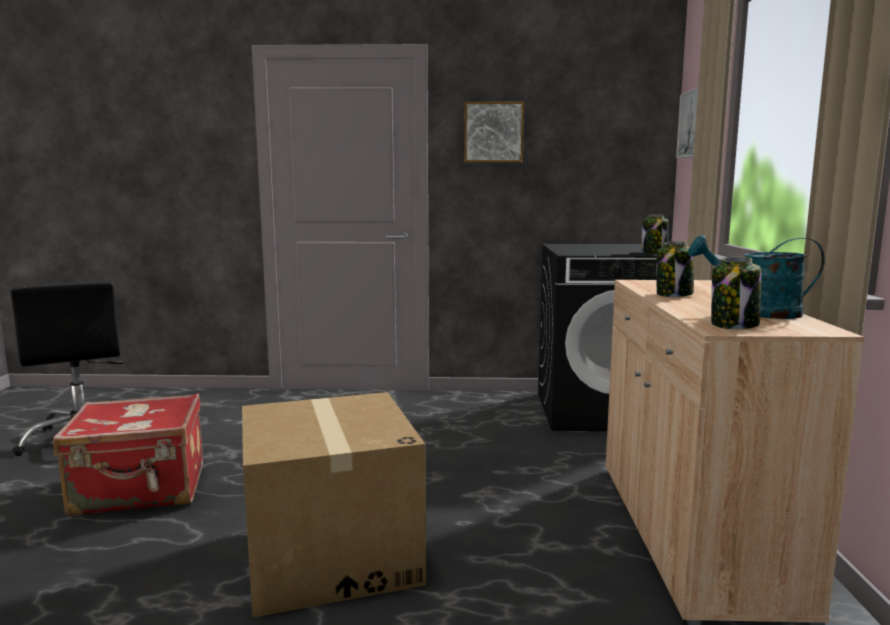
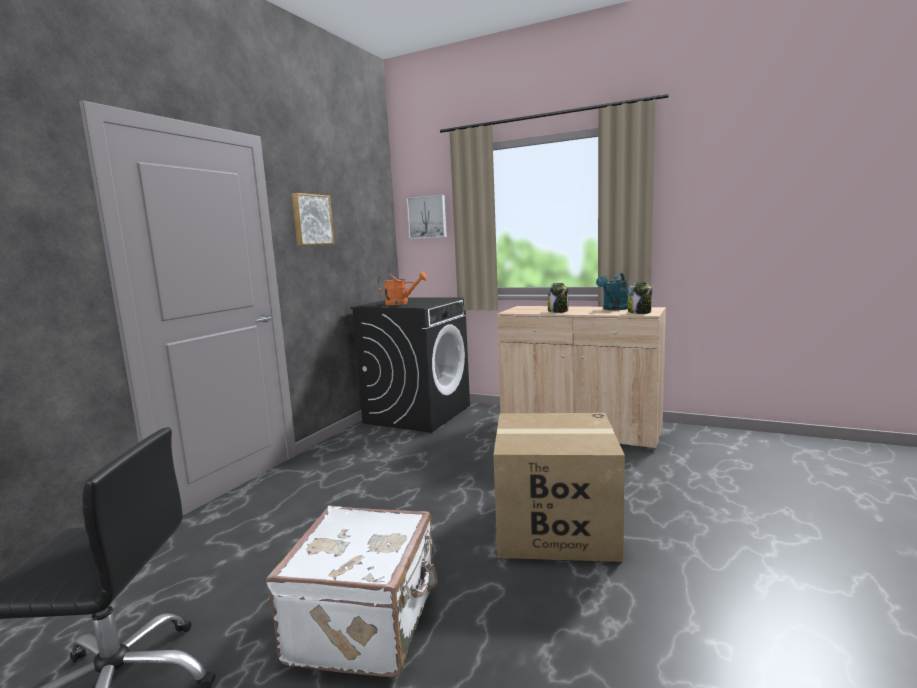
camera: 65 degrees left, 0 degrees up
(141, 490) = (367, 623): red suitcase -> white suitcase
(589, 248) = (401, 303): none -> orange watering can
(654, 252) = (443, 299): jar -> none

